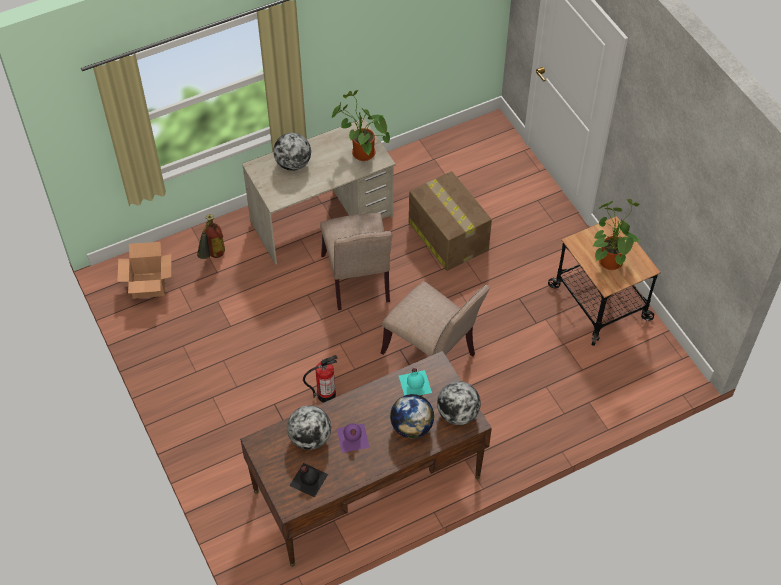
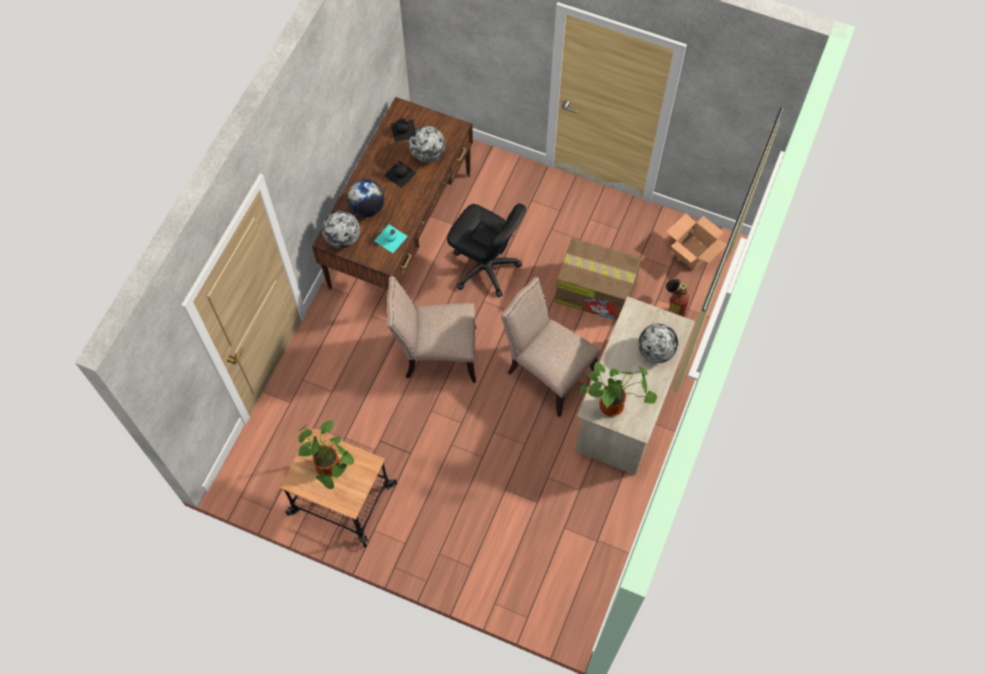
camera: 140 degrees right, 10 degrees up
(326, 395) = (485, 268): fire extinguisher -> black office chair
(352, 438) = (400, 173): purple bottle -> black bottle
(447, 235) = (516, 468): cardboard box -> cardboard box (596, 292)

